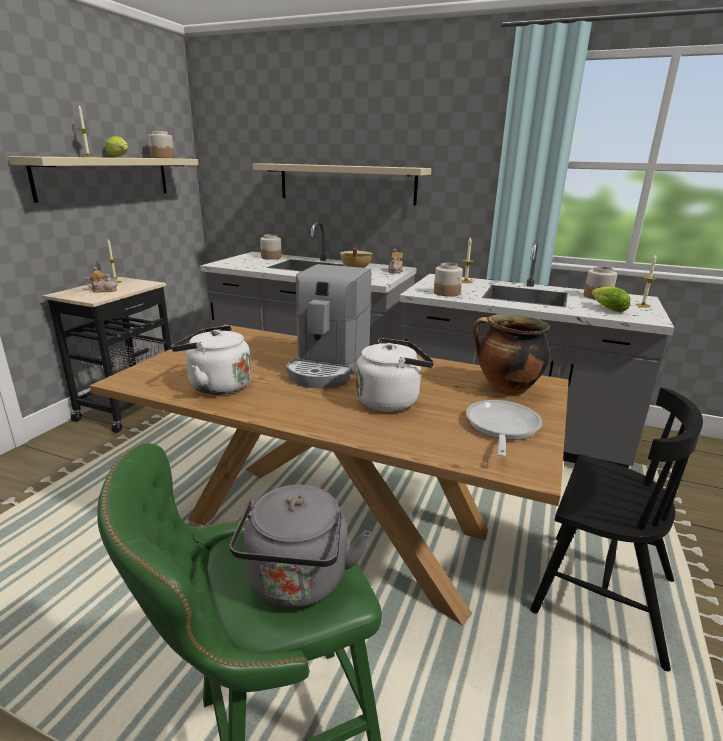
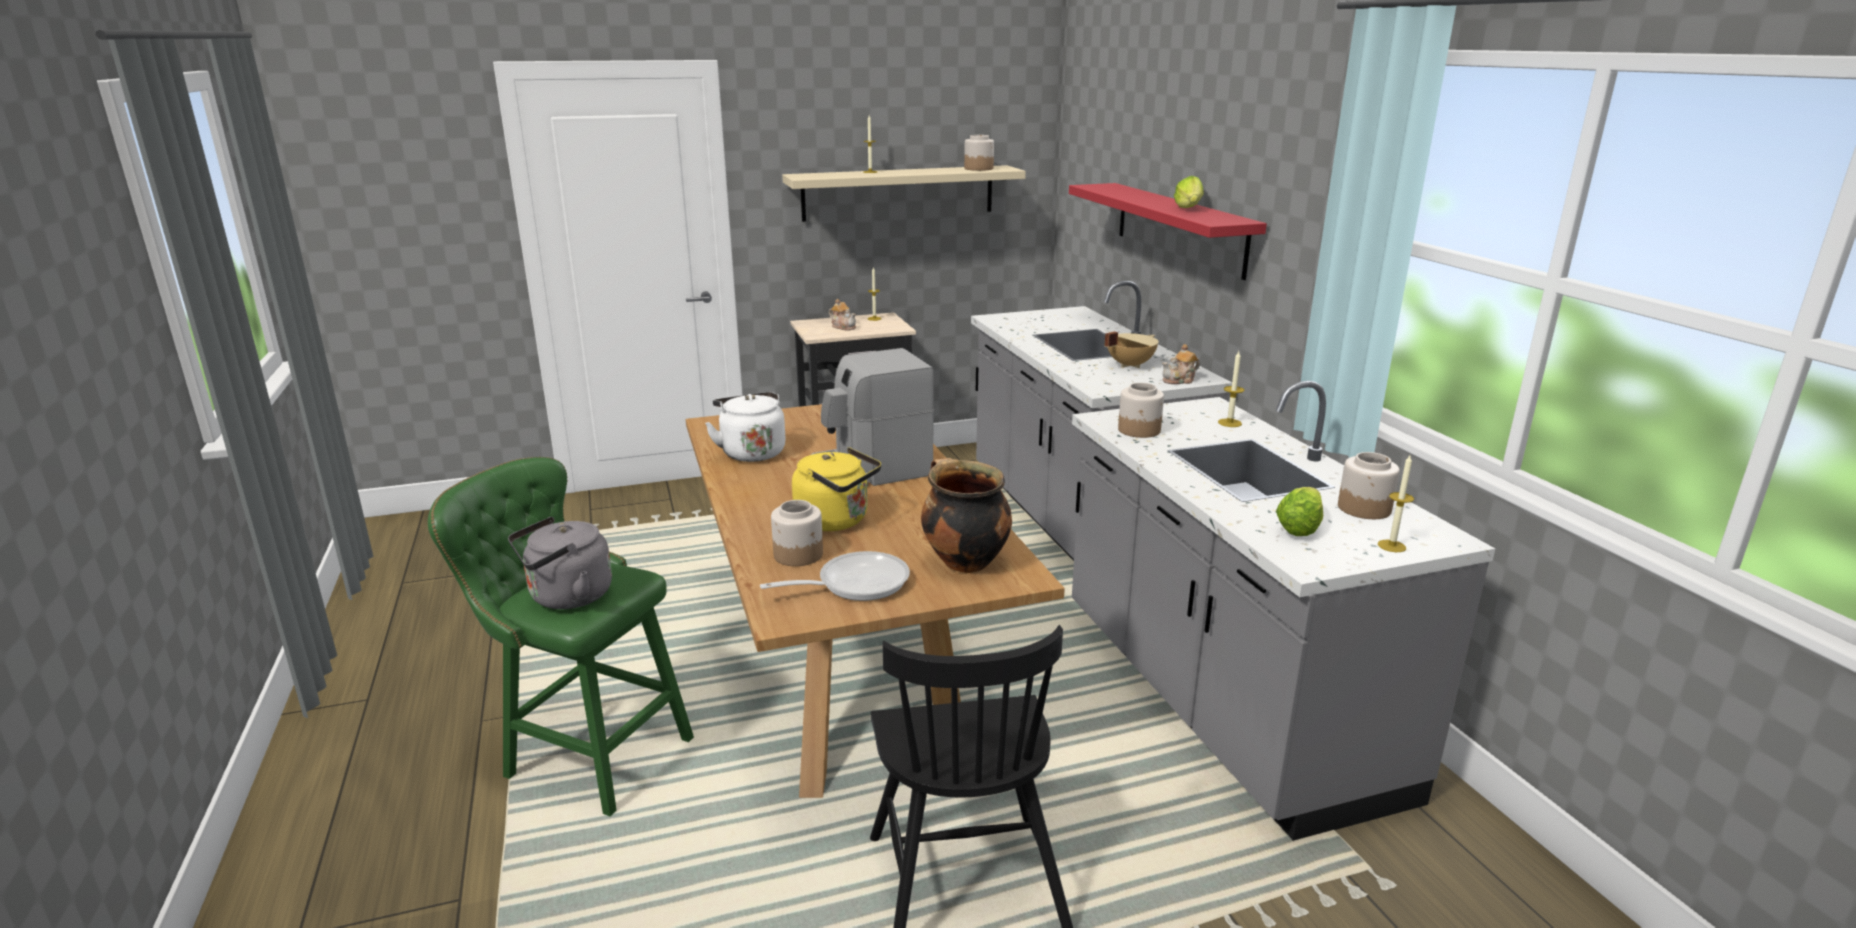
camera: 50 degrees right, 0 degrees up
(120, 157) = (909, 171): lettuce -> lettuce (1188, 209)
(271, 257) = (1079, 321): jar -> jar (799, 555)
(346, 183) = (1179, 228): beige shelf -> red shelf
(391, 400) = (836, 521): white kettle -> yellow kettle

